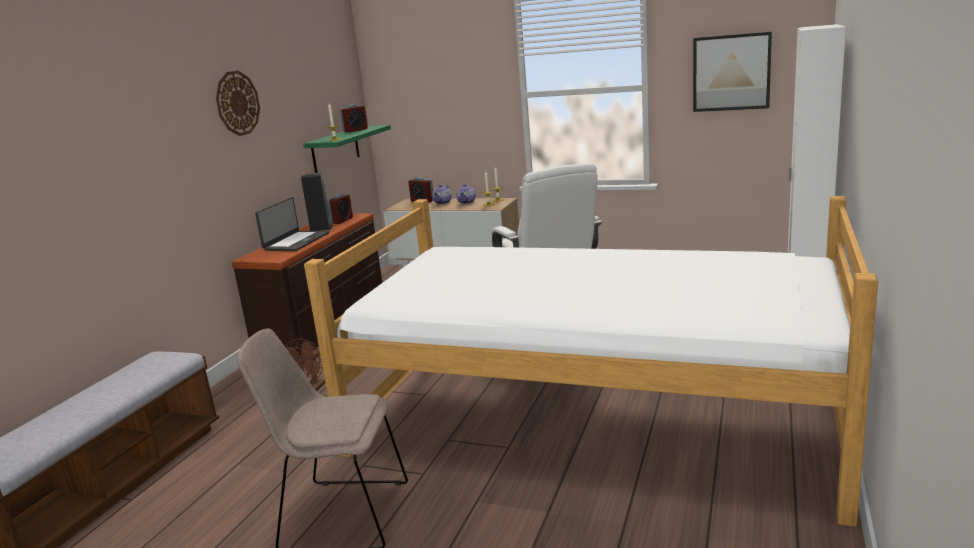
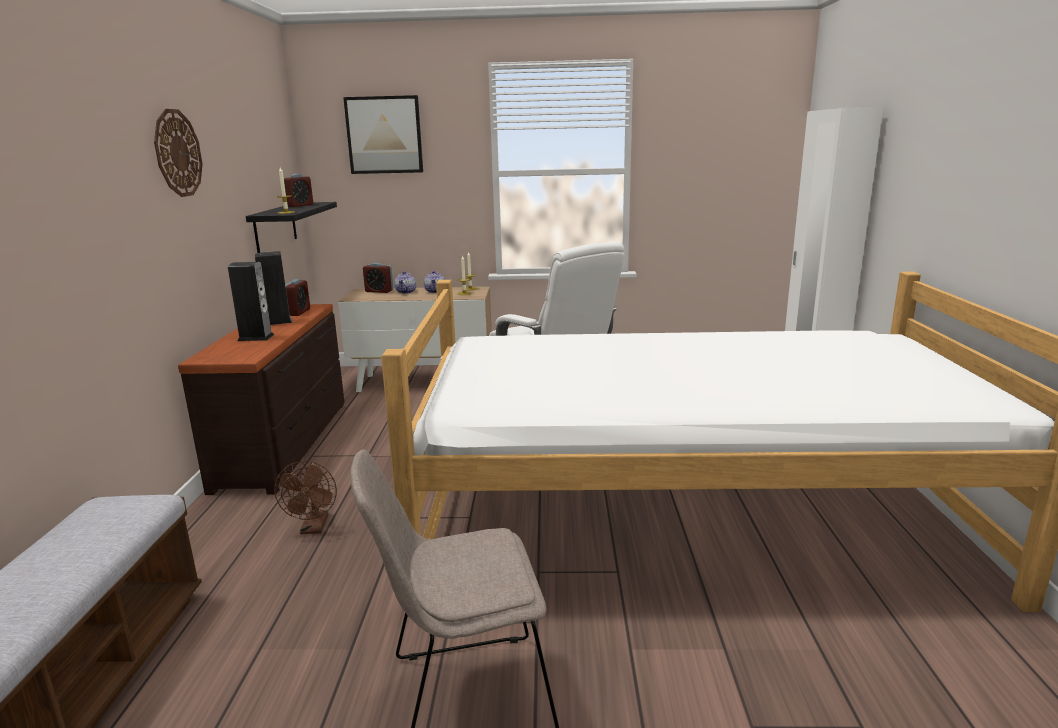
camera: 20 degrees left, 0 degrees up
(296, 242) = (256, 337): laptop -> speaker
(335, 149) = (275, 227): green shelf -> black shelf
(731, 72) = (713, 159): picture -> picture (384, 135)

